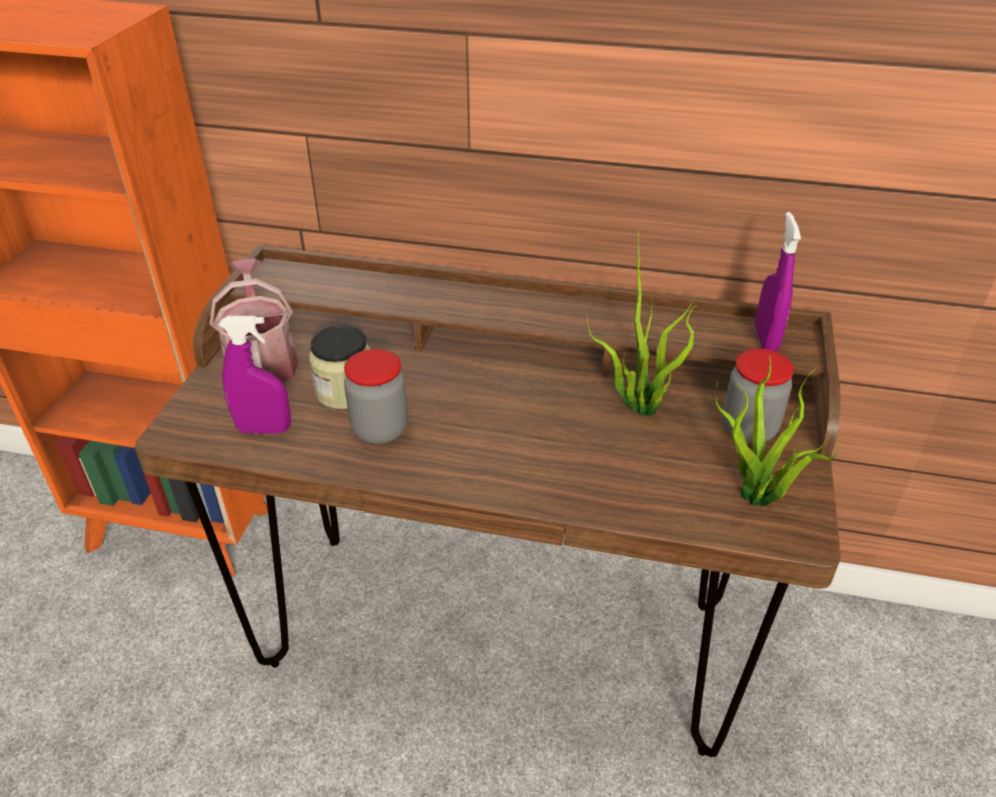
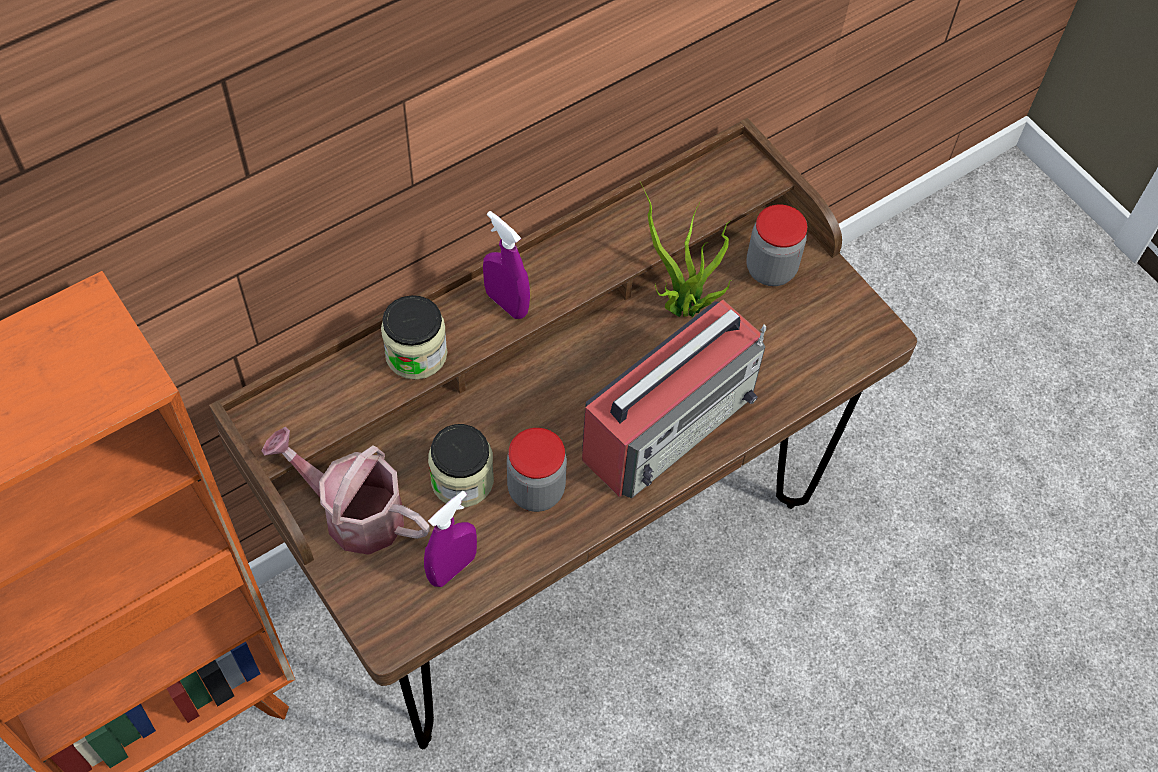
camera: 50 degrees left, 20 degrees up
(402, 294) = (416, 354): none -> jar
(529, 462) = (670, 424): none -> radio
(756, 499) = (831, 329): potted plant -> none
(765, 339) = (729, 181): purple spray bottle -> purple spray bottle (506, 303)

